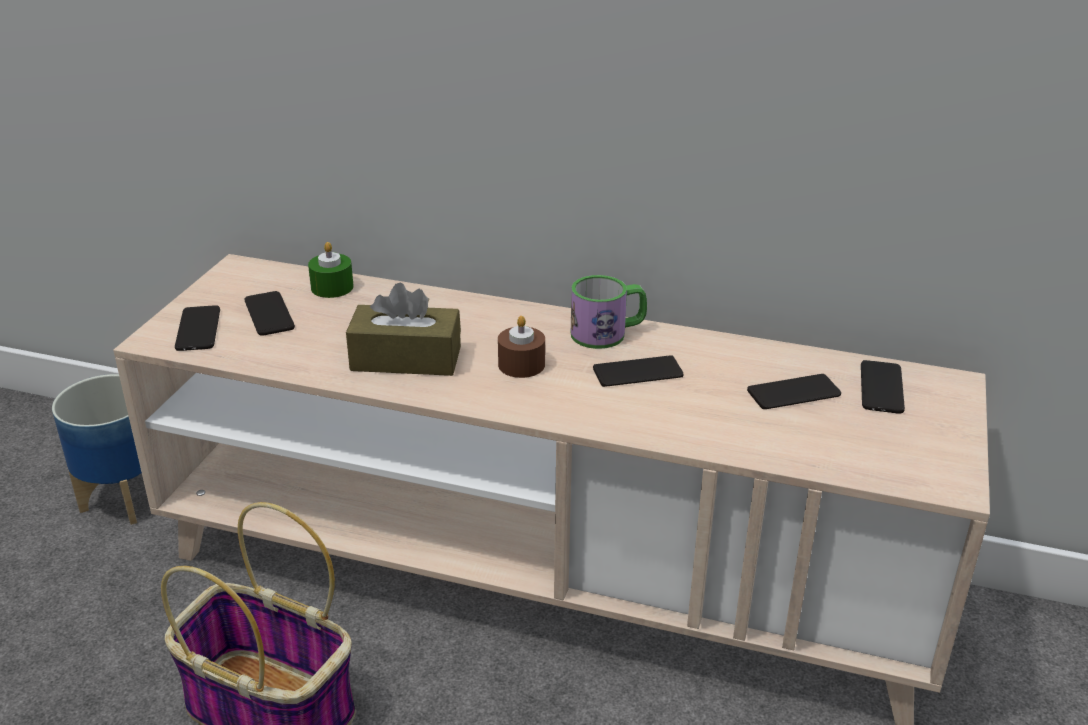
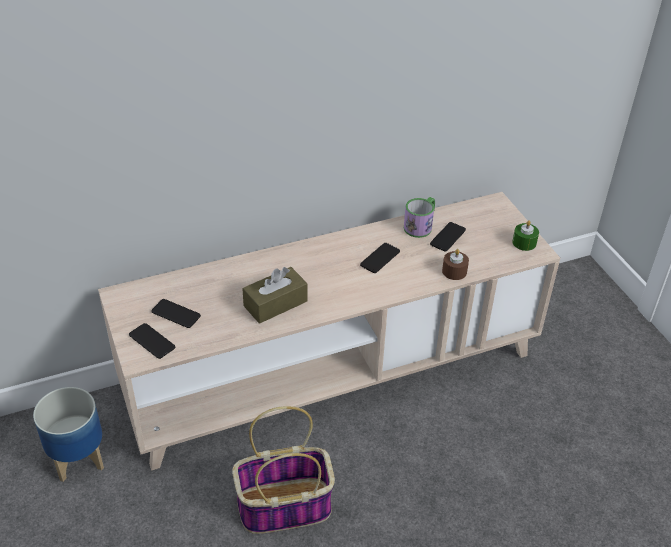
camera: 40 degrees left, 10 degrees up
(332, 287) = (185, 282): green candle -> green candle (524, 243)
(521, 364) = (329, 279): brown candle -> brown candle (454, 271)
(608, 333) = (344, 243): mug -> mug (420, 225)
(881, 388) = (475, 217): phone -> none

